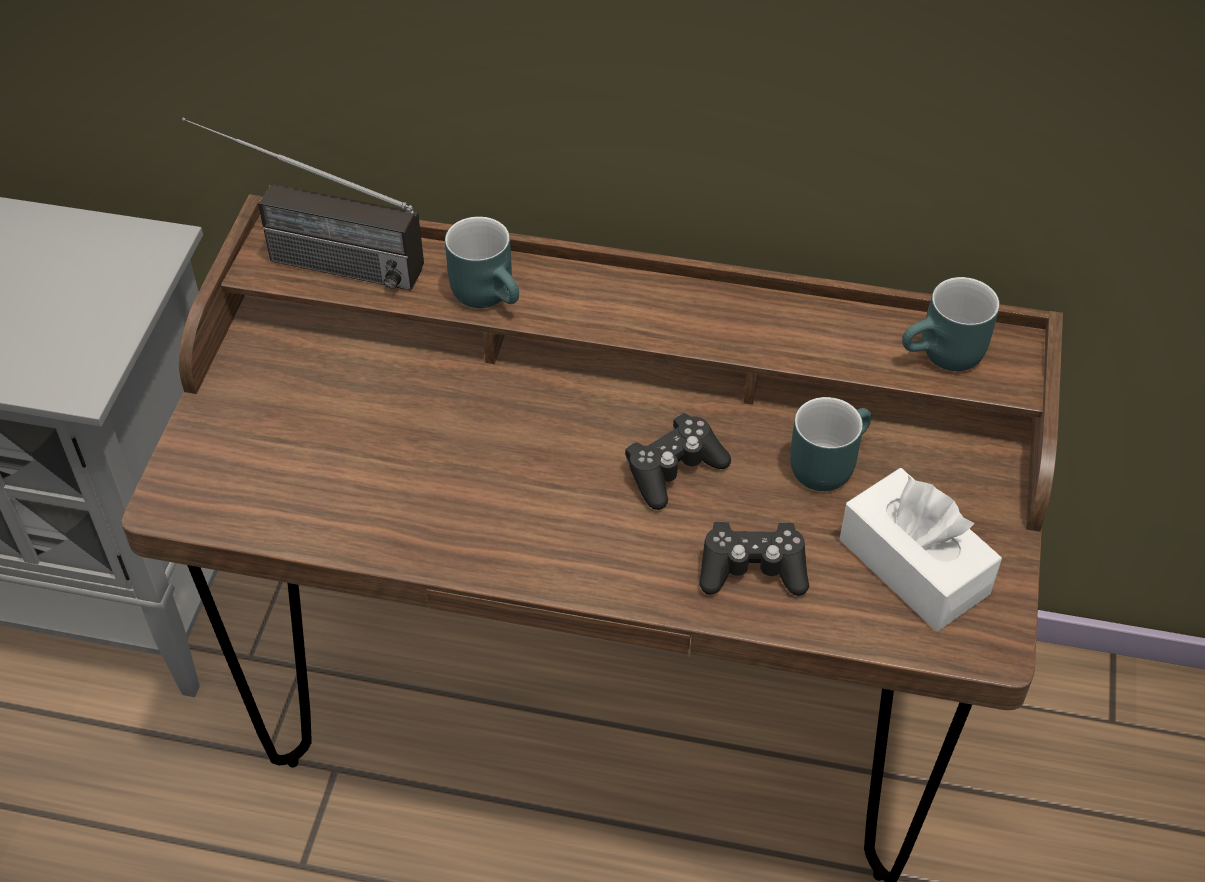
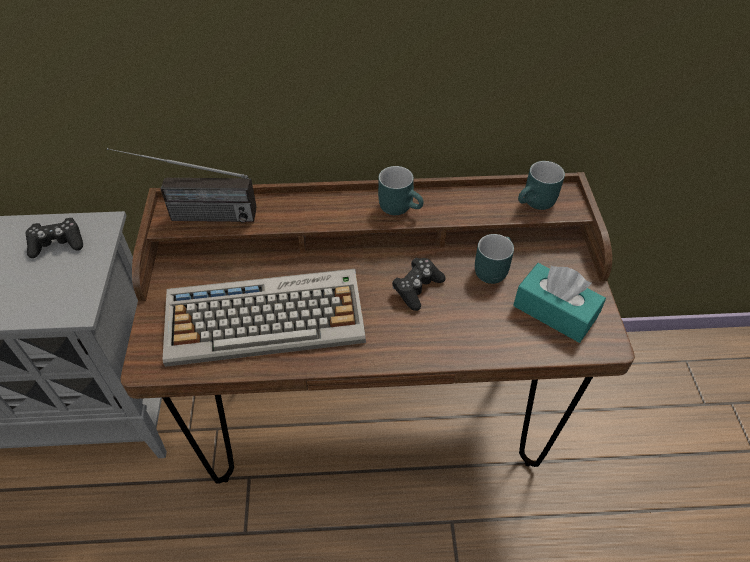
camera: 15 degrees left, 0 degrees up
(391, 465) = (267, 317): none -> keyboard
(491, 293) = (297, 215): turquoise mug -> turquoise mug (401, 206)
(752, 569) = (476, 331): black game controller -> black game controller (57, 243)
(913, 566) = (554, 312): white tissue box -> turquoise tissue box

